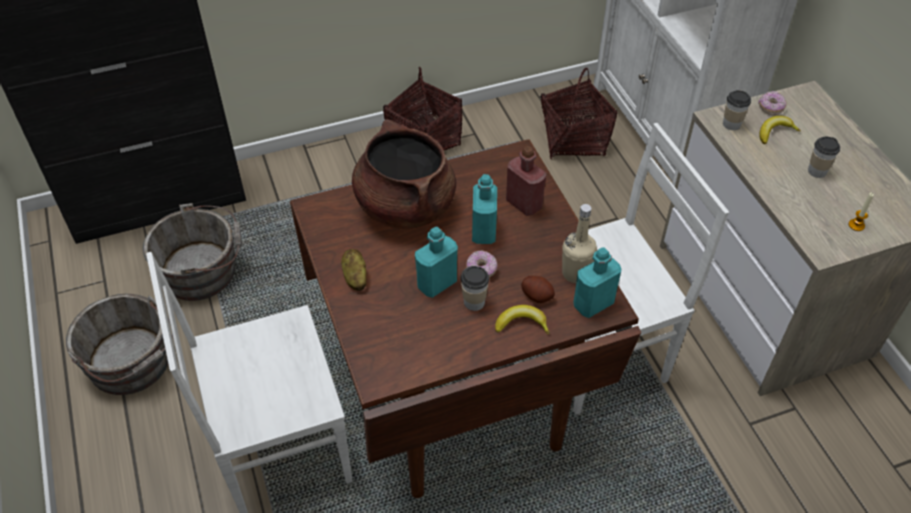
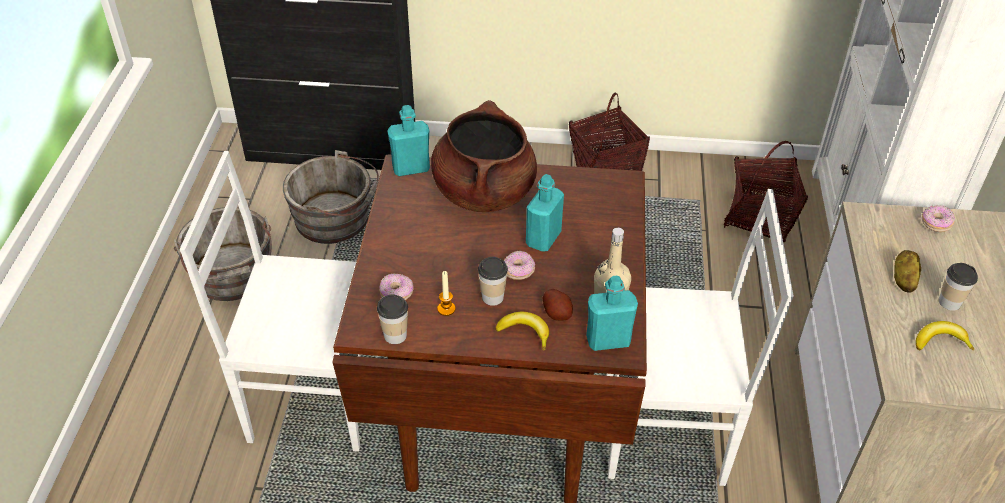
camera: 25 degrees right, 5 degrees down
(355, 277) = (398, 237): potato -> potato (903, 279)
(388, 332) = (396, 294): none -> donut
(437, 284) = (468, 269): turquoise bottle -> turquoise bottle (411, 168)
(524, 204) = (599, 227): red bottle -> none
(731, 124) = (878, 226): cup -> cup (395, 335)
(775, 132) = (924, 249): banana -> banana (940, 341)
(856, 225) = (961, 371): candle -> candle (446, 309)

